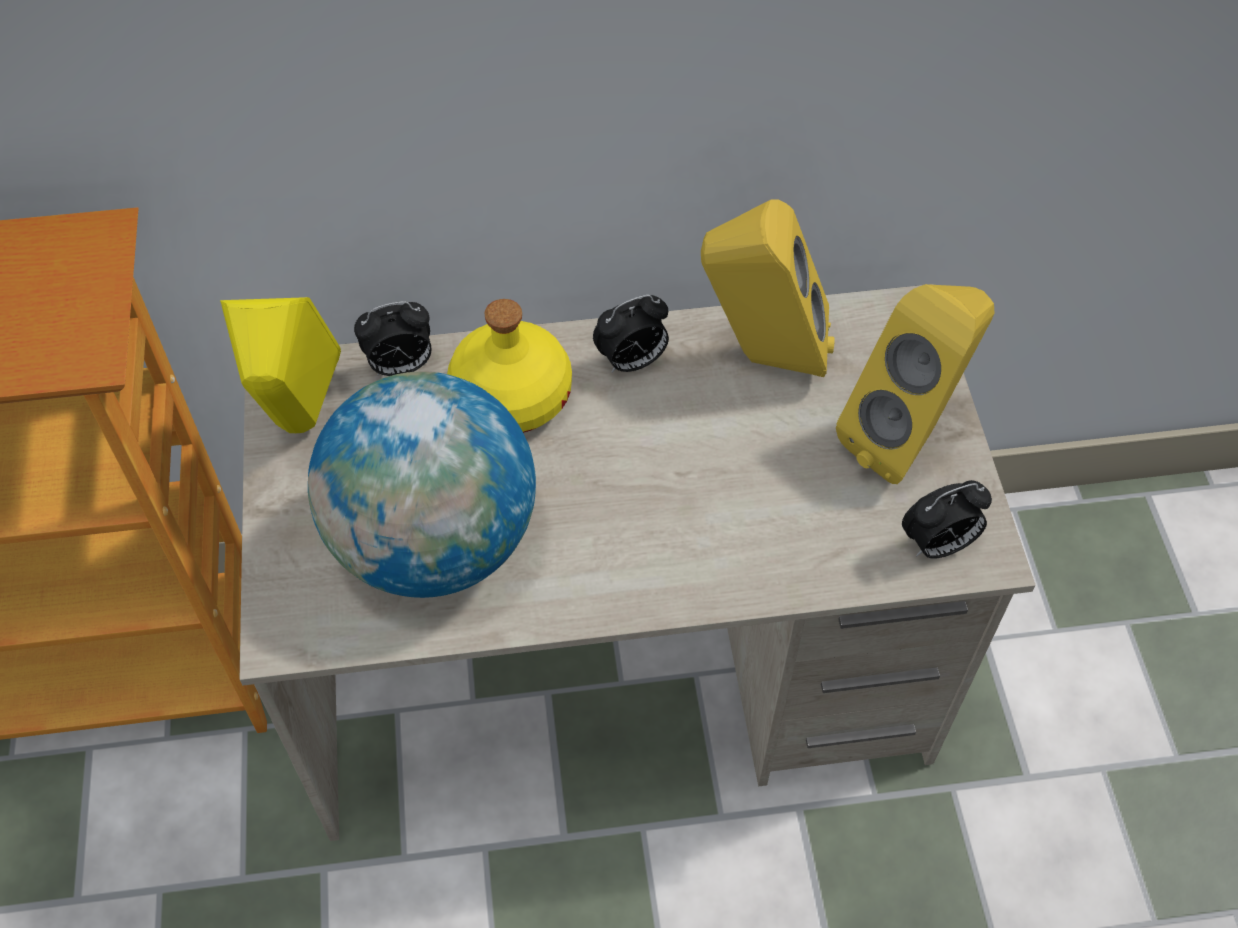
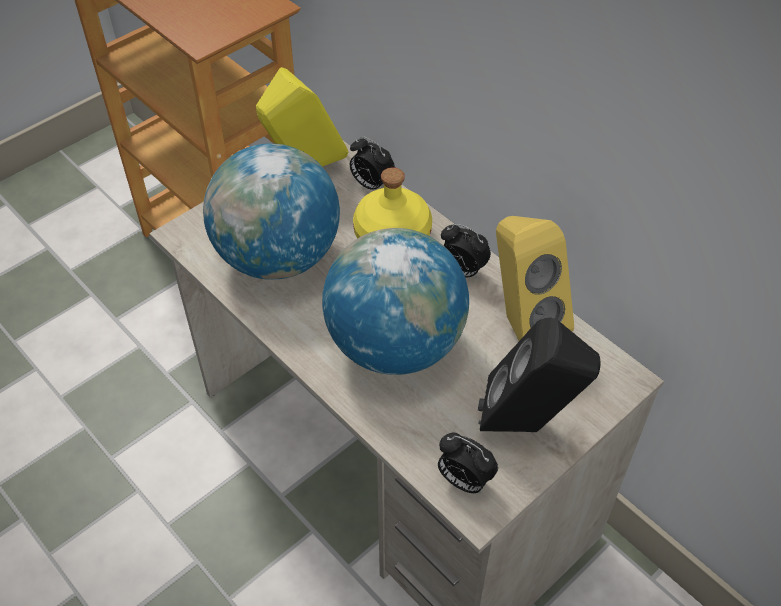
camera: 55 degrees right, 5 degrees down
(691, 496) = (395, 344): none -> globe
(905, 438) = (528, 425): yellow speaker -> black speaker

